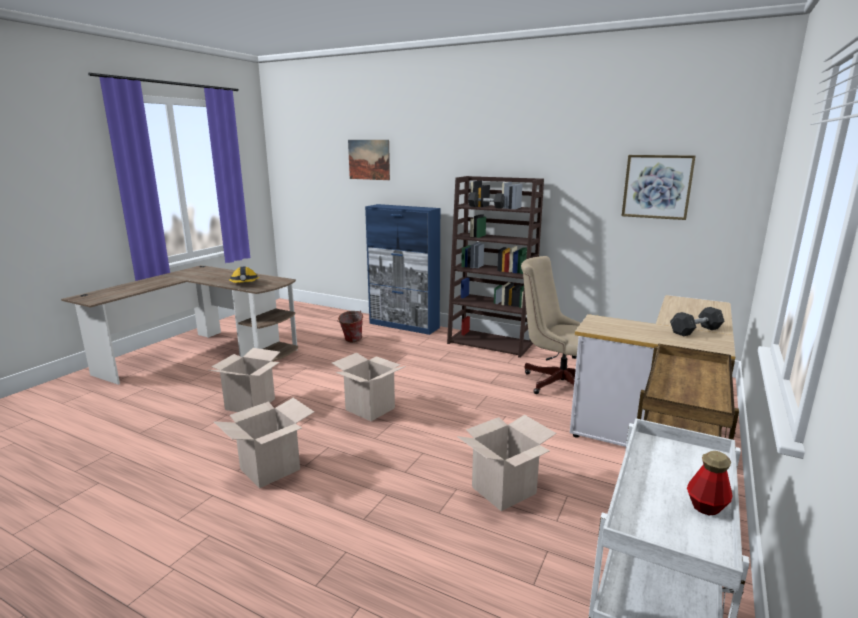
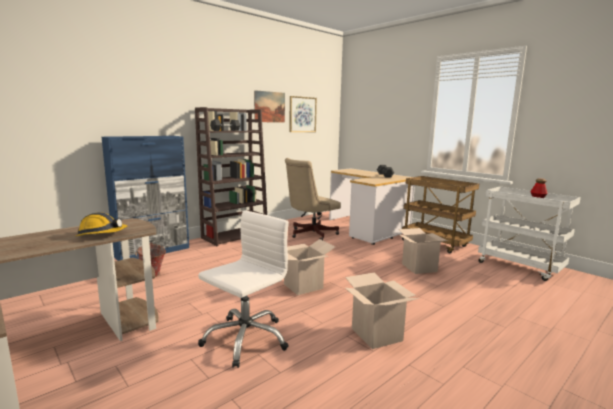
camera: 70 degrees left, 5 degrees down
(250, 404) = (245, 339): cardboard box -> white office chair
(369, 159) = (81, 88): picture -> picture (269, 107)

